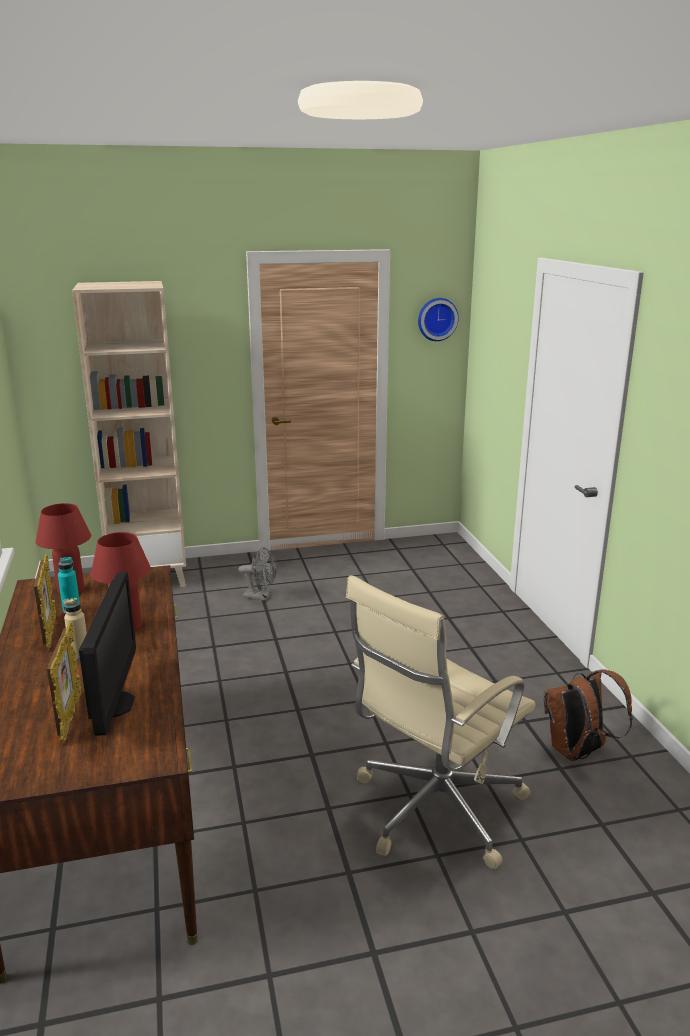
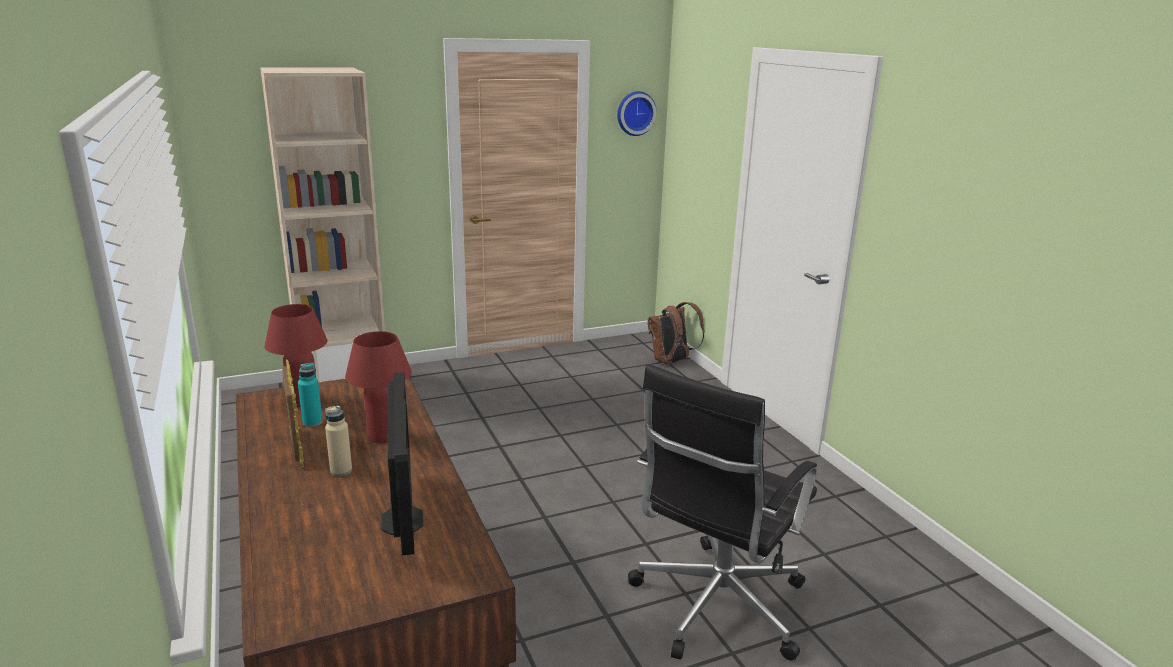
camera: 10 degrees left, 0 degrees up
(70, 717) = (356, 538): picture frame -> none
(260, 597) = (471, 404): grey fan -> none
(435, 809) = (715, 607): beige office chair -> black office chair
(577, 752) = (835, 537): brown backpack -> brown backpack (671, 362)

